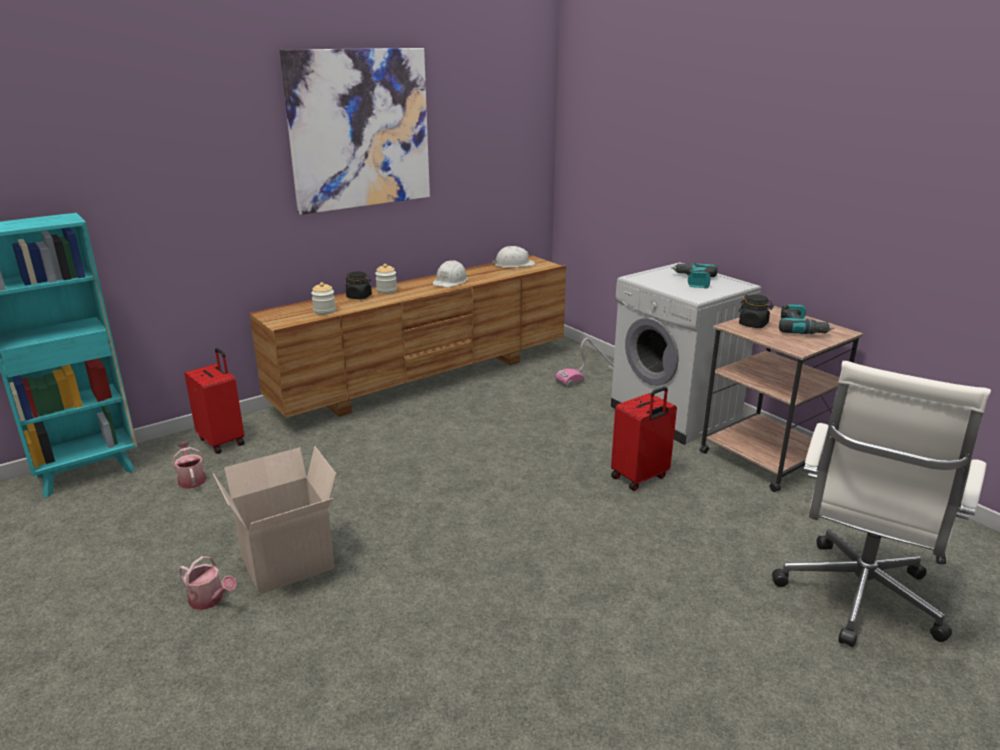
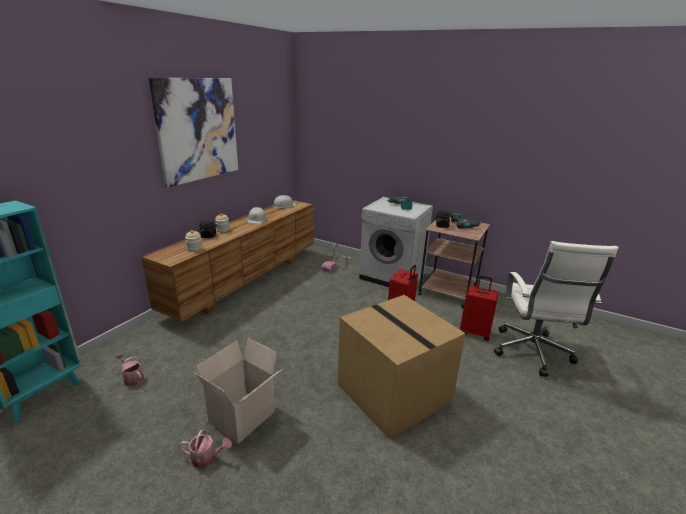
camera: 25 degrees left, 0 degrees up
(223, 441) = (137, 346): red suitcase -> red suitcase (475, 332)
(528, 591) = (391, 392): none -> cardboard box

